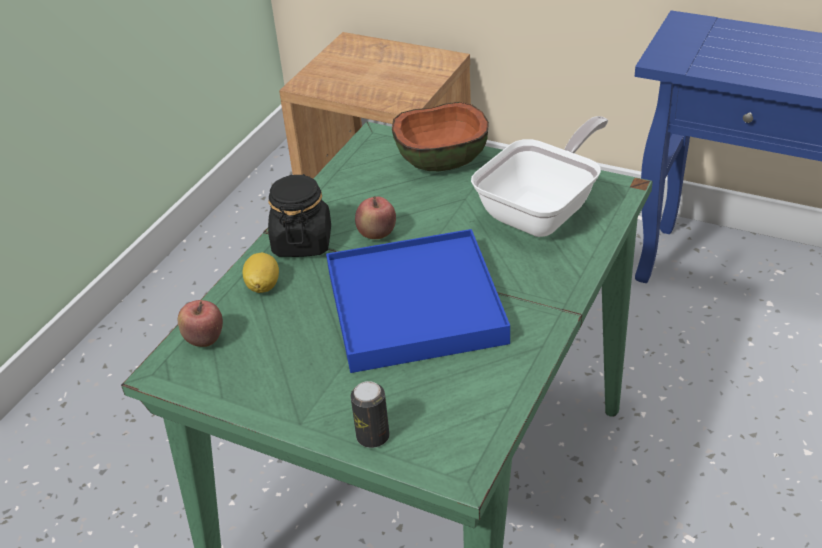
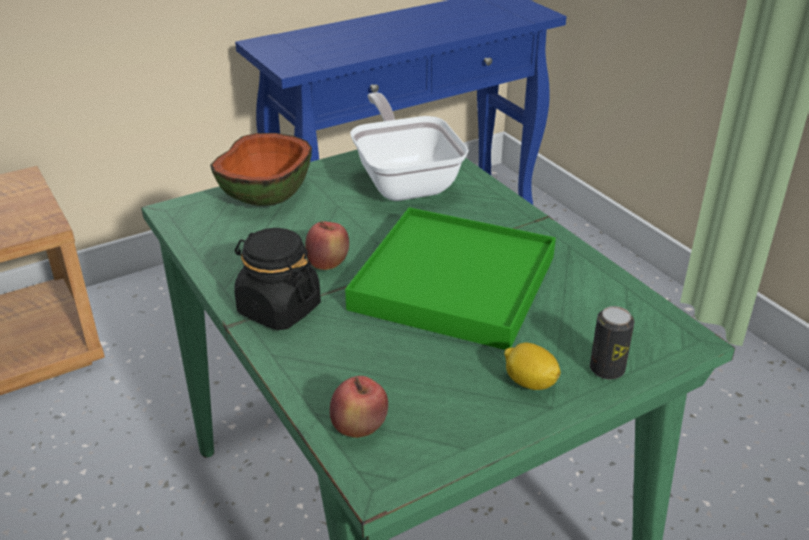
camera: 60 degrees left, 5 degrees down
(263, 285) = (316, 357): lemon -> lemon (529, 383)
(414, 306) = (453, 283): blue tray -> green tray

